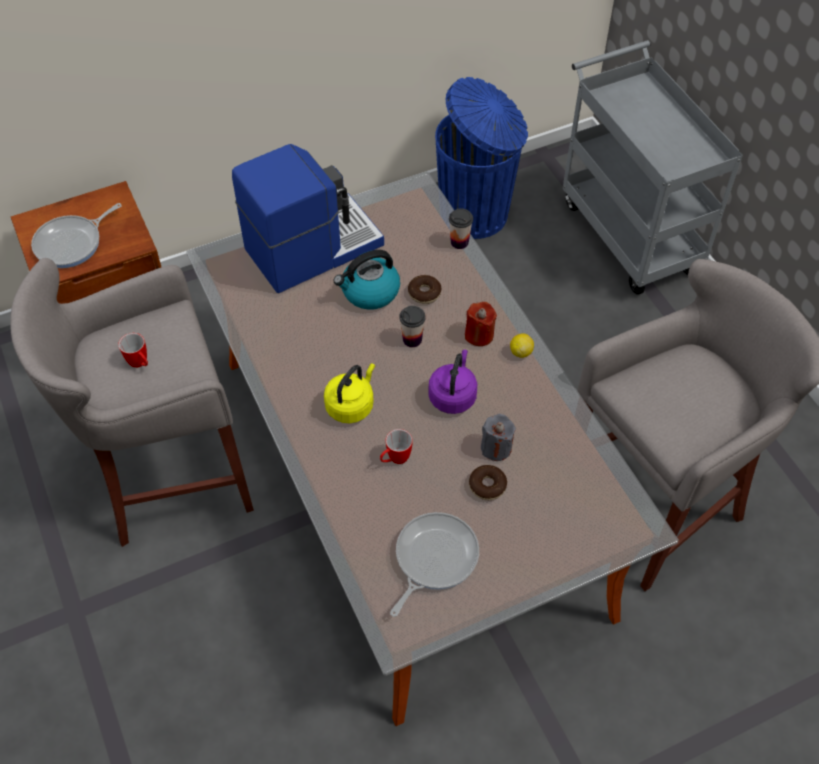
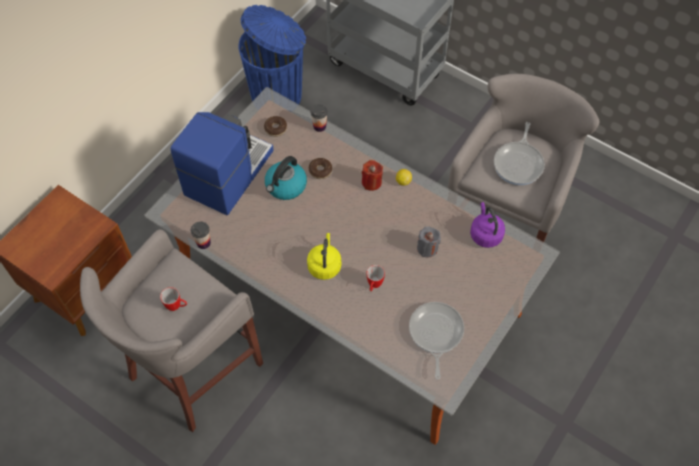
camera: 30 degrees left, 5 degrees up
(72, 243) = (53, 247): frying pan -> frying pan (519, 163)
(412, 339) = (333, 205): cup -> cup (203, 243)
(453, 395) = (381, 228): purple kettle -> purple kettle (485, 234)
(487, 485) = (437, 274): donut -> donut (275, 128)

